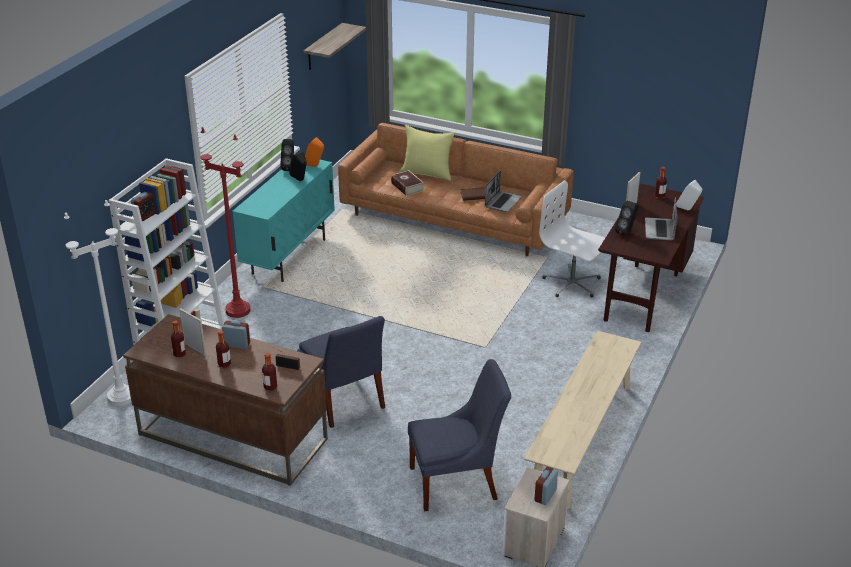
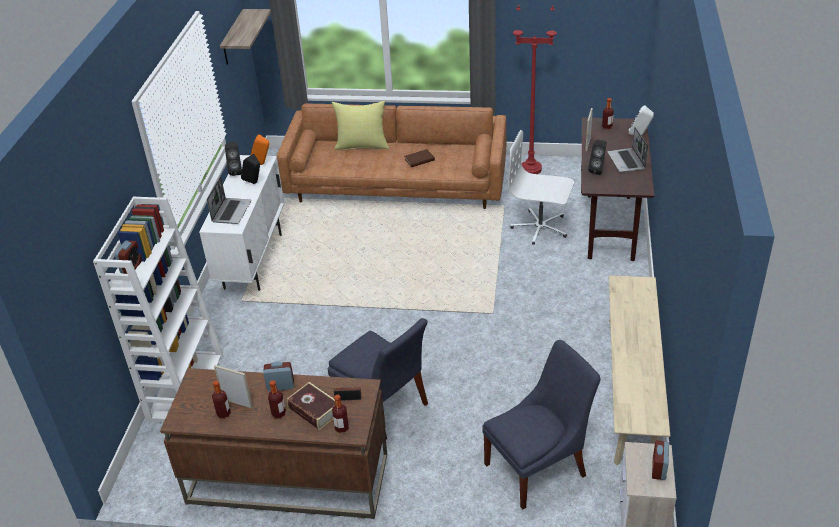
camera: 15 degrees left, 5 degrees up
(121, 397) = (146, 464): white floor lamp -> none
(238, 310) = (228, 333): red floor lamp -> red floor lamp (531, 169)
(289, 256) = (253, 261): turquoise cabinet -> white cabinet
(407, 187) = (350, 164): book -> book (314, 410)
(502, 202) = (450, 161): laptop -> laptop (231, 211)

